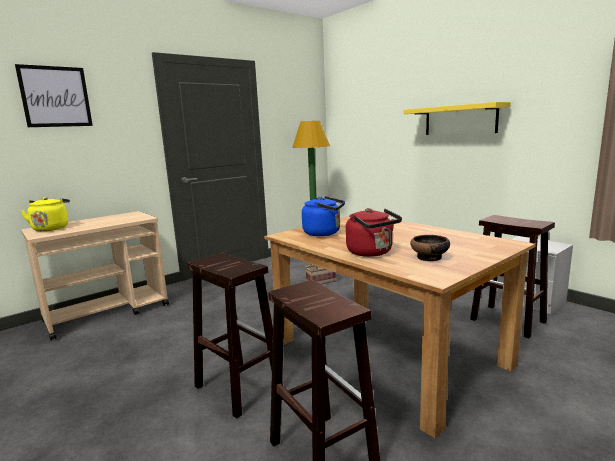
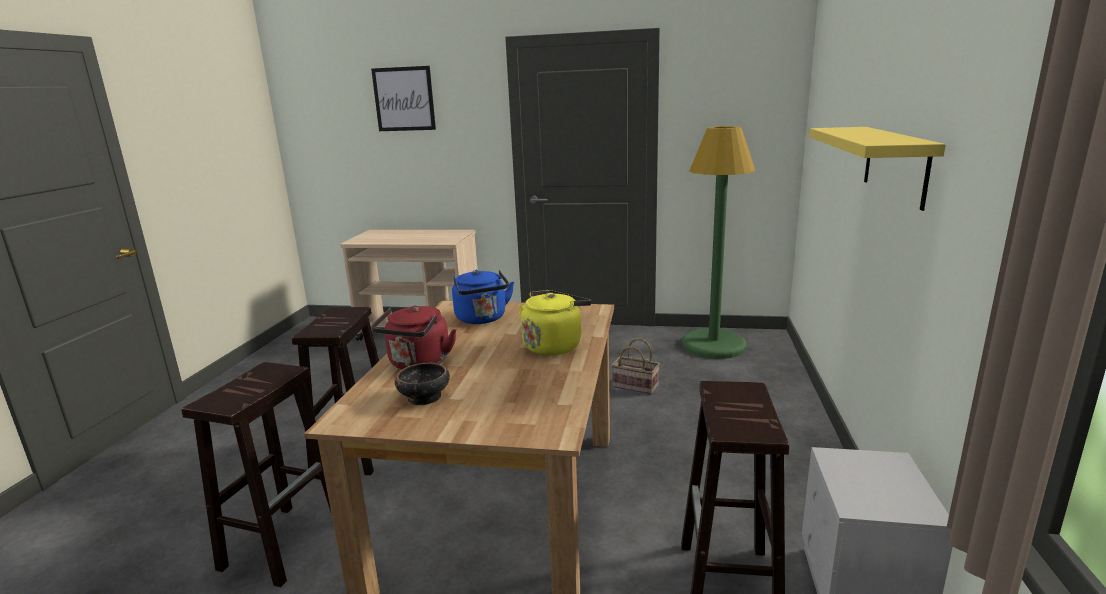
camera: 50 degrees right, 5 degrees up
(51, 228) = (379, 235): yellow kettle -> yellow kettle (554, 345)

